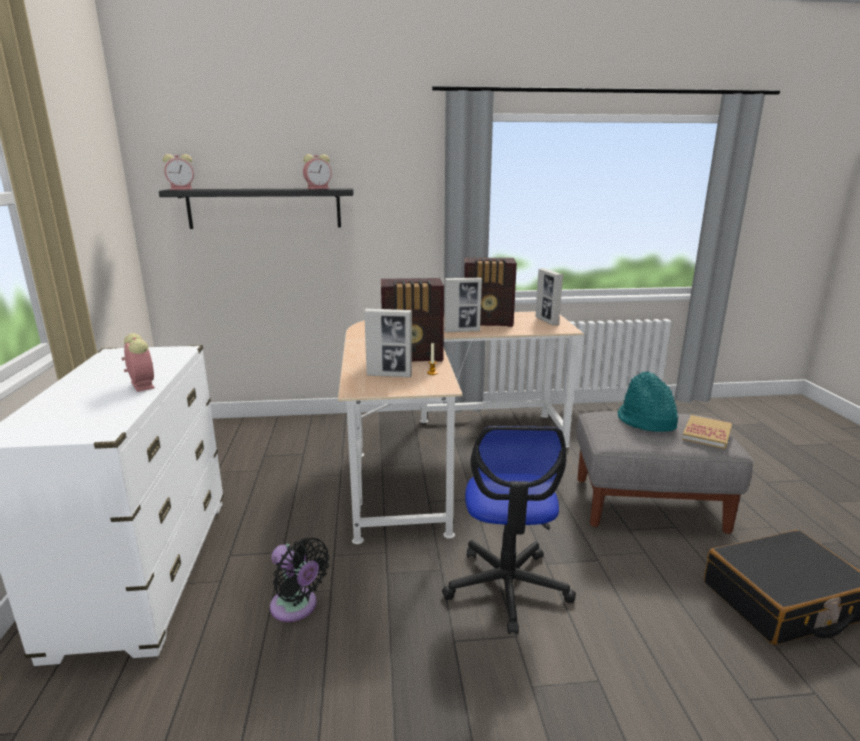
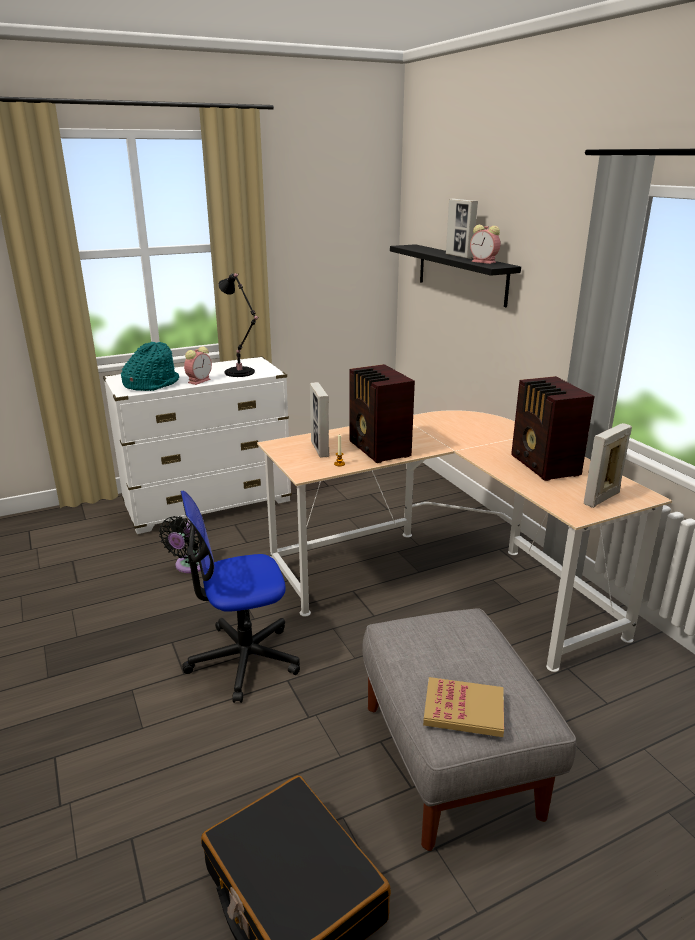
camera: 70 degrees right, 5 degrees up
(153, 362) = (241, 373): none -> black table lamp
(182, 189) = (412, 246): alarm clock -> none
(462, 331) = (489, 457): picture frame -> picture frame (459, 256)
(645, 421) = (465, 652): turquoise hat -> turquoise hat (151, 384)

